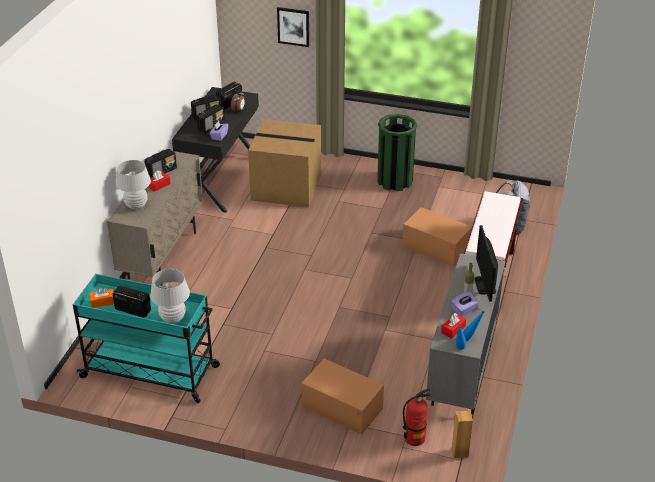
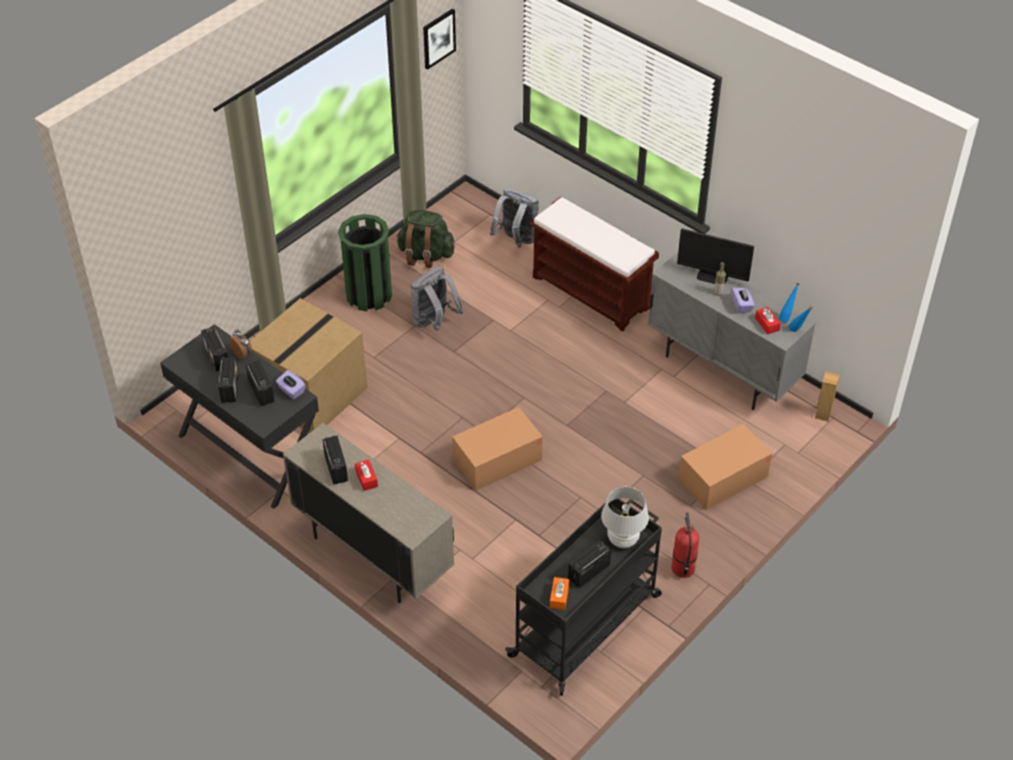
camera: 65 degrees left, 10 degrees up
(136, 205) = (397, 512): white table lamp -> none
(152, 372) = (586, 624): turquoise cart -> black cart
(293, 26) = (201, 217): picture -> picture (438, 38)
(393, 215) = (434, 322): none -> grey backpack
(414, 438) = (790, 439): fire extinguisher -> fire extinguisher (682, 568)
(436, 247) = (514, 310): cardboard box -> cardboard box (497, 460)
(454, 192) = (425, 255): none -> green backpack

